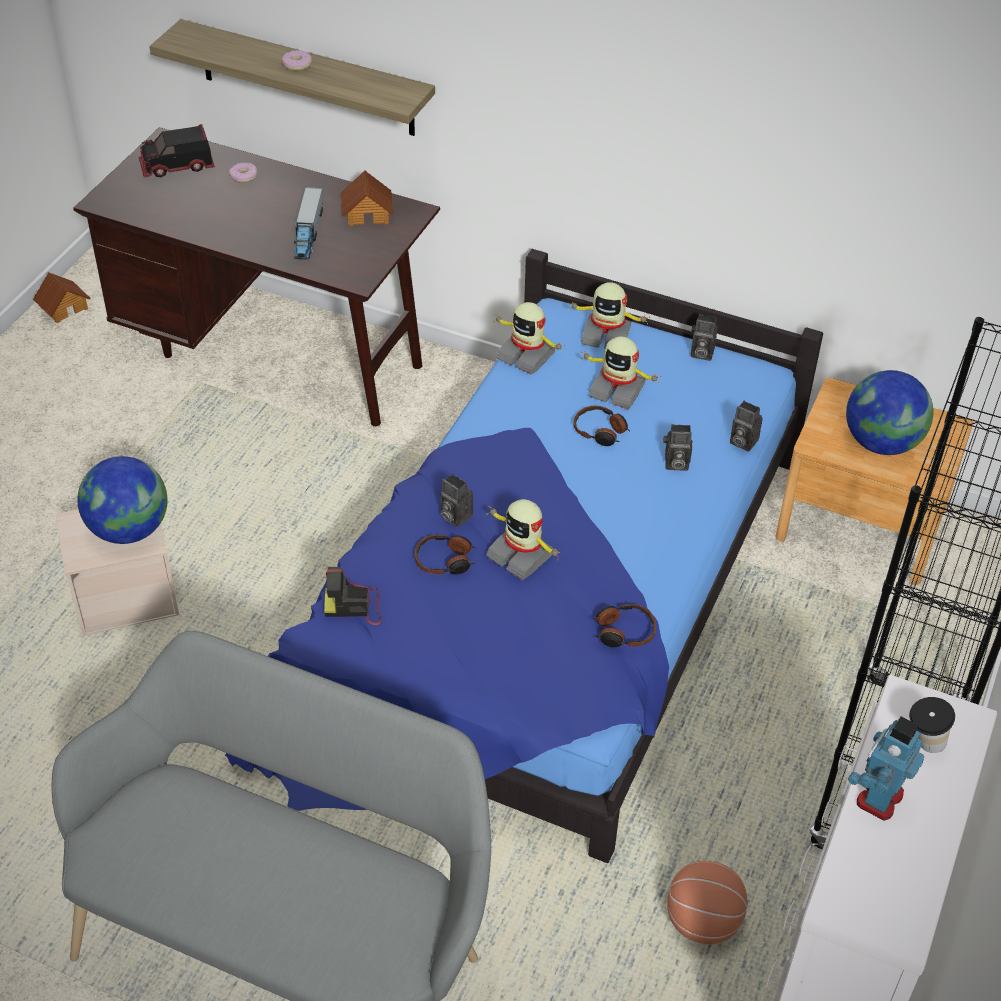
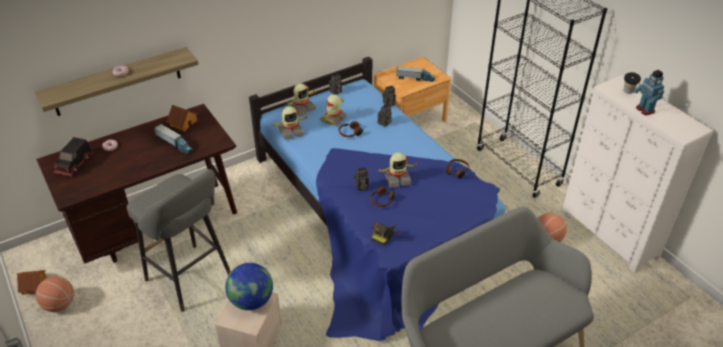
camera: 55 degrees left, 5 degrees down
(48, 352) = (59, 304): none -> basketball
(193, 459) = (192, 280): none -> grey stool
(617, 390) = (333, 119): toy robot -> toy robot turned 150 degrees clockwise
(881, 443) = (415, 78): globe -> toy truck

